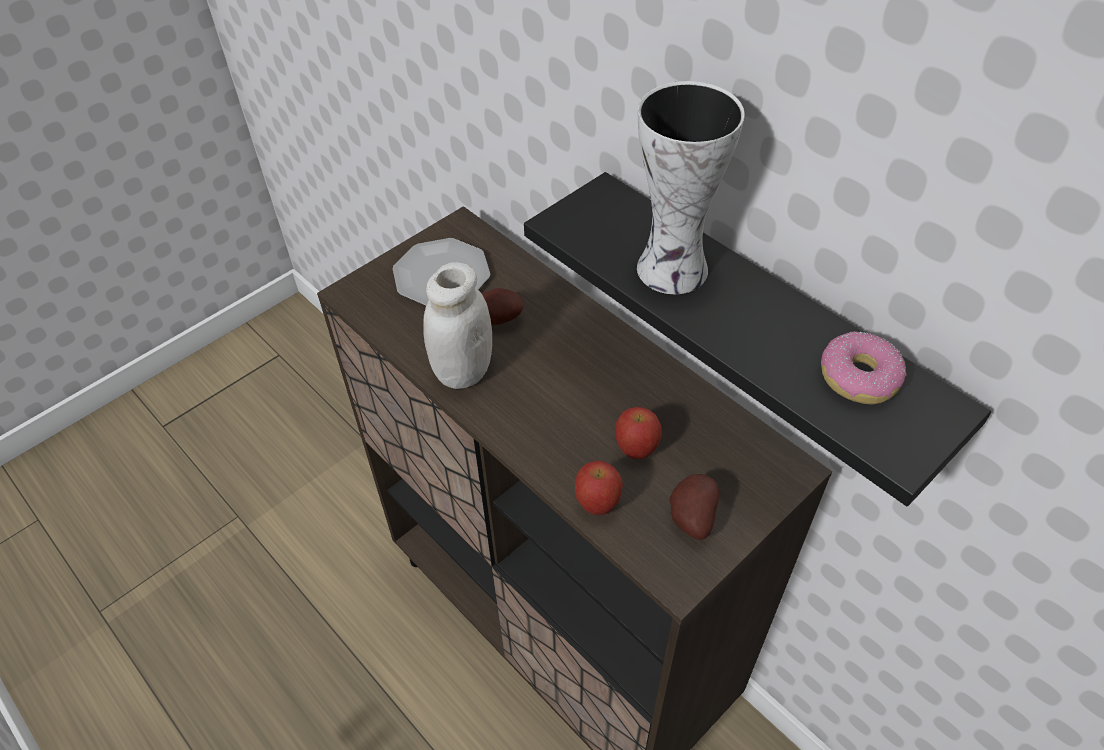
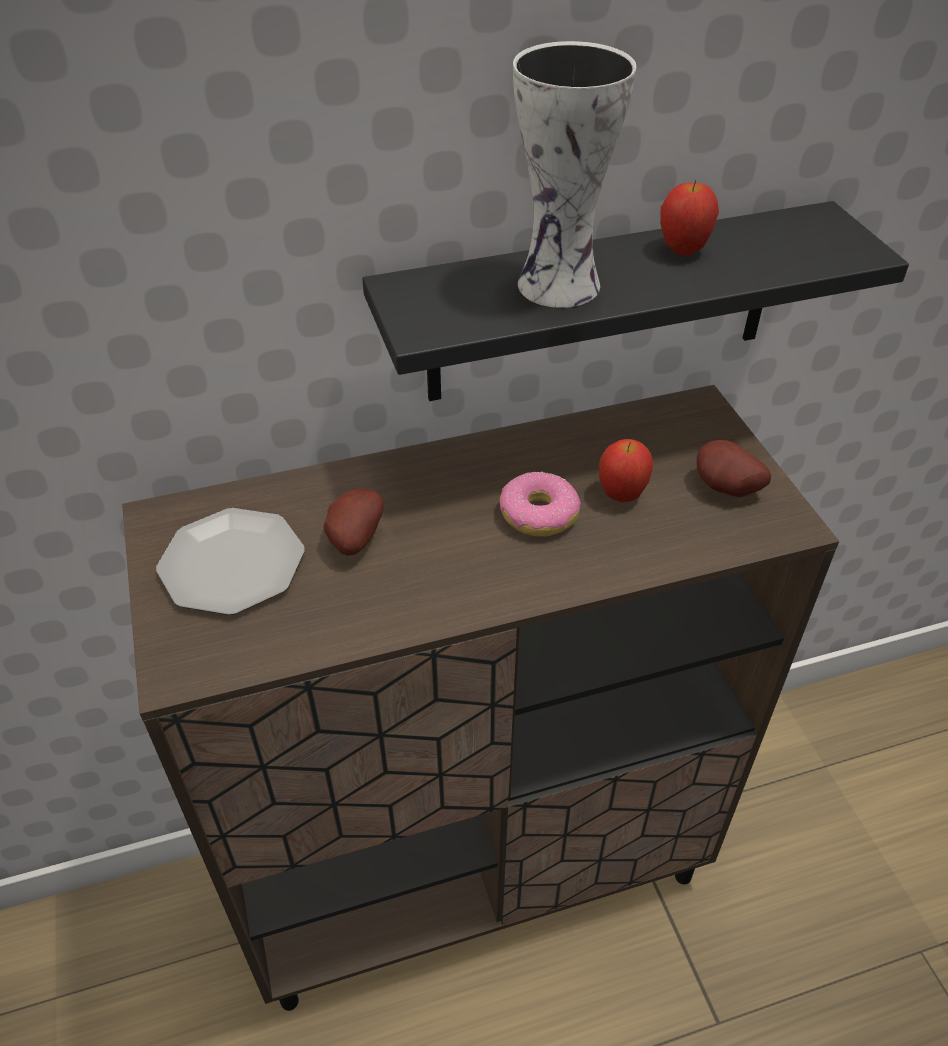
camera: 65 degrees left, 5 degrees down
(463, 371) = (414, 596): white jar -> none
(597, 504) = (677, 549): apple -> apple (683, 250)
(858, 377) = (768, 240): donut -> donut (538, 515)

